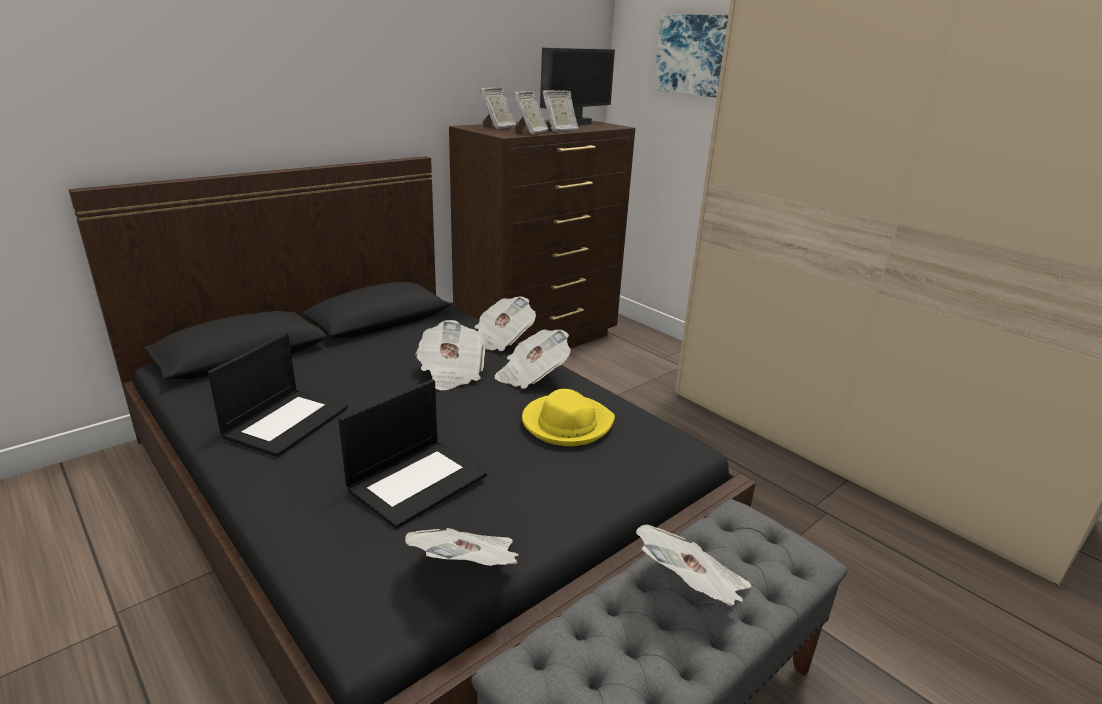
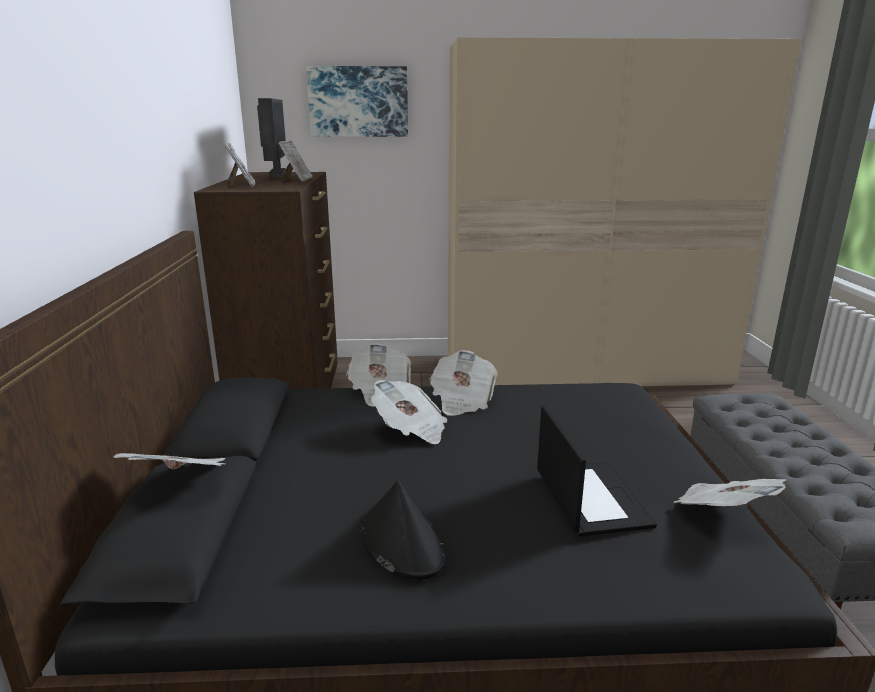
camera: 50 degrees left, 5 degrees down
(286, 421) = (400, 541): laptop -> black hat
(530, 132) = (290, 185): picture frame -> none
(566, 423) = (552, 413): yellow hat -> none
(691, 588) = (790, 440): newspaper -> newspaper (181, 482)

